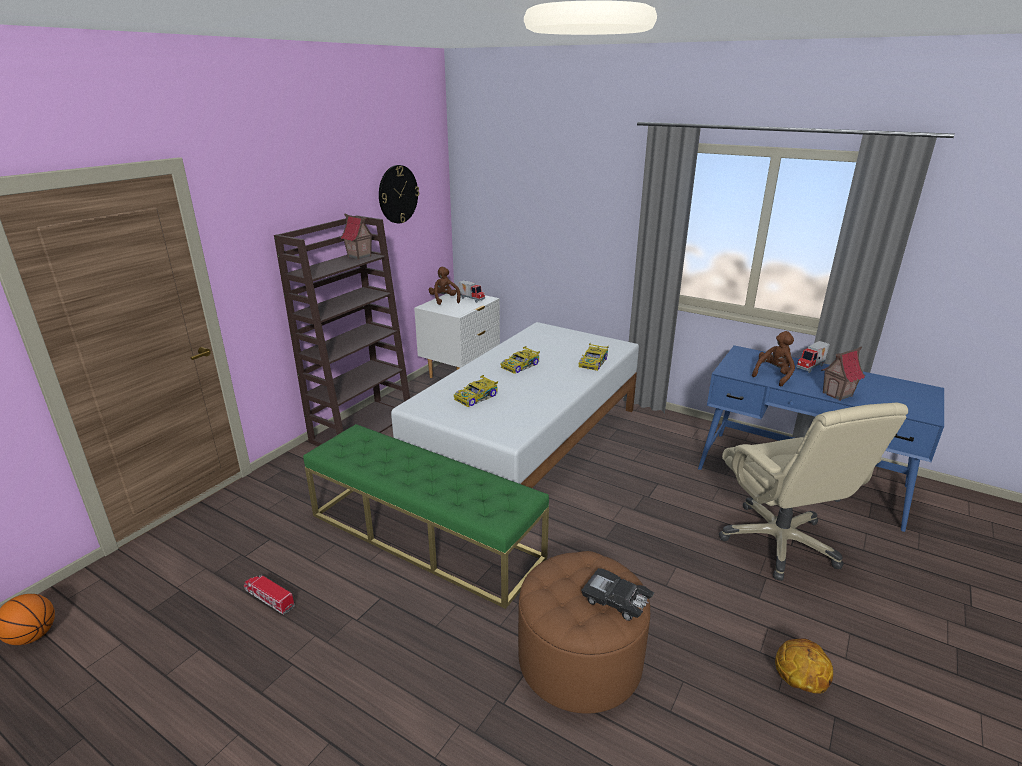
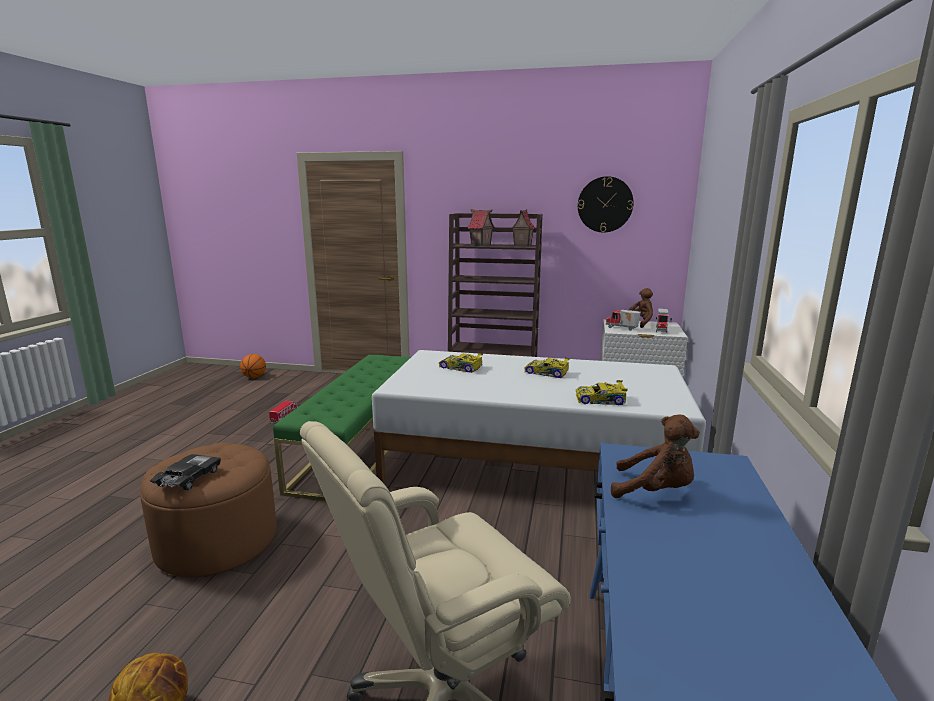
camera: 70 degrees right, 10 degrees down
(811, 367) = (753, 533): toy truck -> toy truck (622, 328)
(837, 394) = (644, 560): toy house -> toy house (480, 245)

